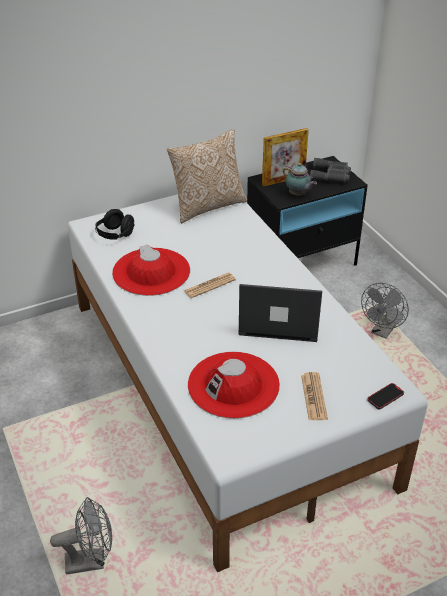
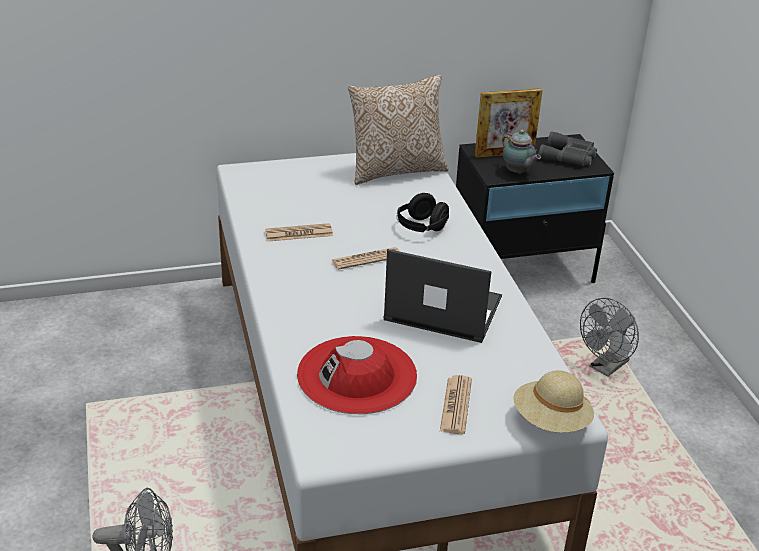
camera: 10 degrees right, 5 degrees down
(115, 235) = (269, 187): black headphones -> black headphones (421, 228)
(151, 272) = (299, 233): red hat -> newspaper
(385, 397) = (551, 421): phone -> beige hat

